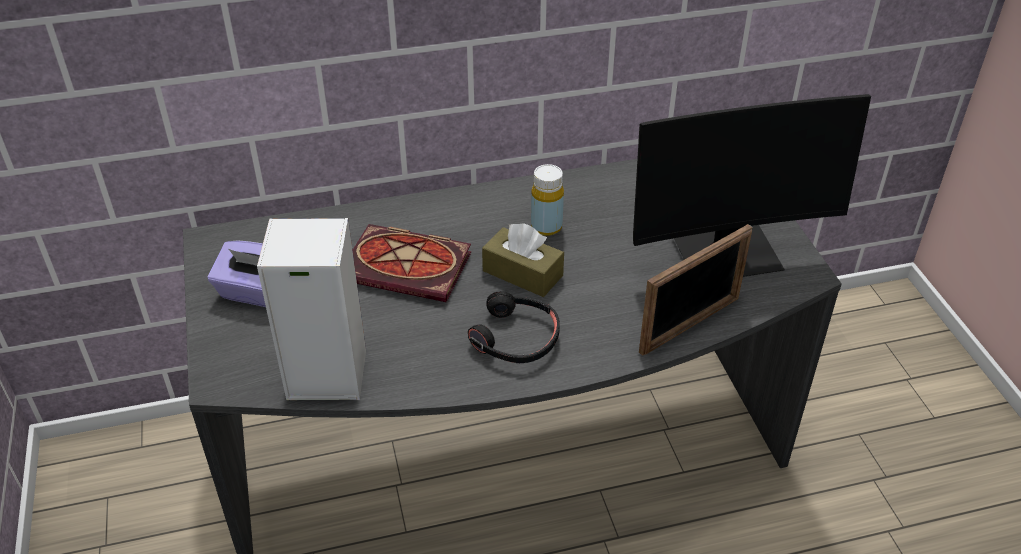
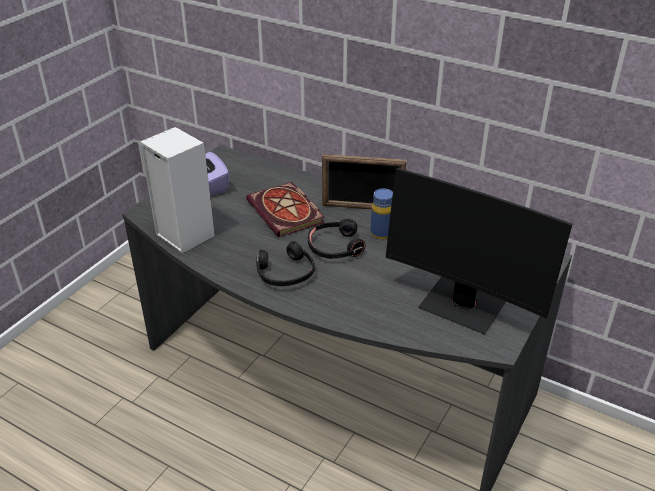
camera: 45 degrees right, 5 degrees down
(522, 273) = (335, 247): brown tissue box -> black headphones
(546, 227) = (381, 233): yellow bottle -> blue bottle
(690, 325) = (383, 324): picture frame -> picture frame (362, 208)

